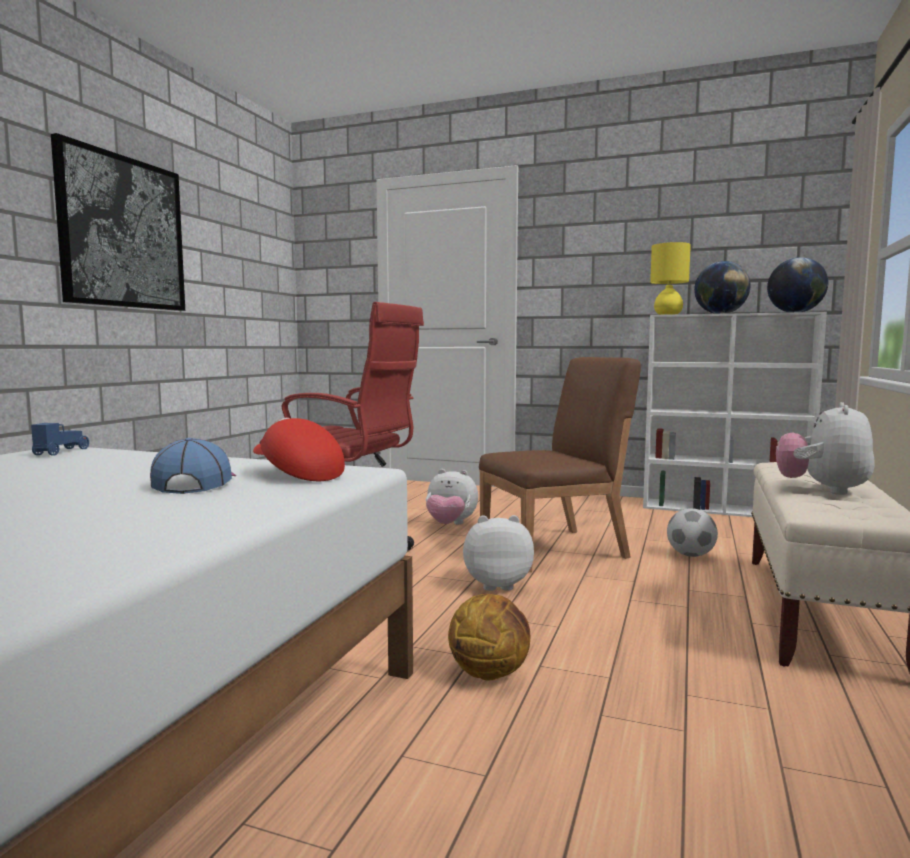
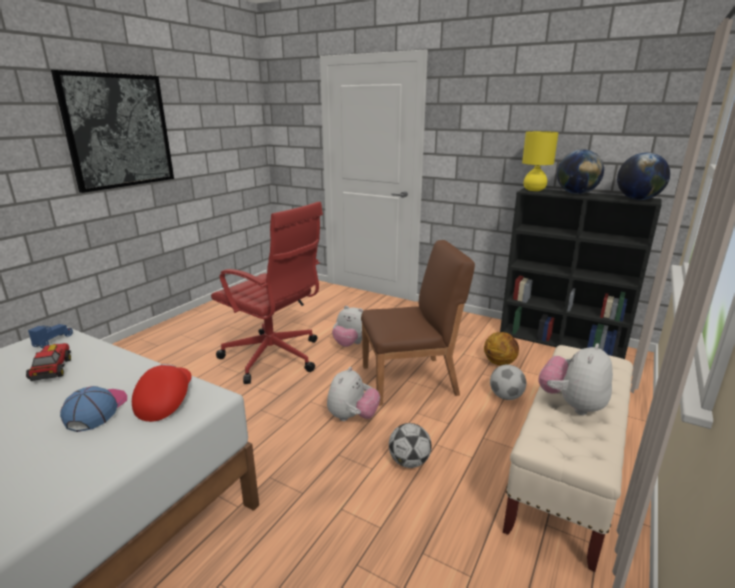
camera: 10 degrees right, 15 degrees up
(84, 465) = (52, 369): none -> toy car
(297, 475) = (165, 402): red cap -> red cap turned 45 degrees clockwise
(490, 673) = (306, 512): basketball -> basketball (500, 362)
(497, 584) = (352, 417): plush toy -> plush toy turned 105 degrees clockwise
(605, 616) = (409, 462): none -> football
(725, 510) = (562, 341): white bookcase -> black bookcase

